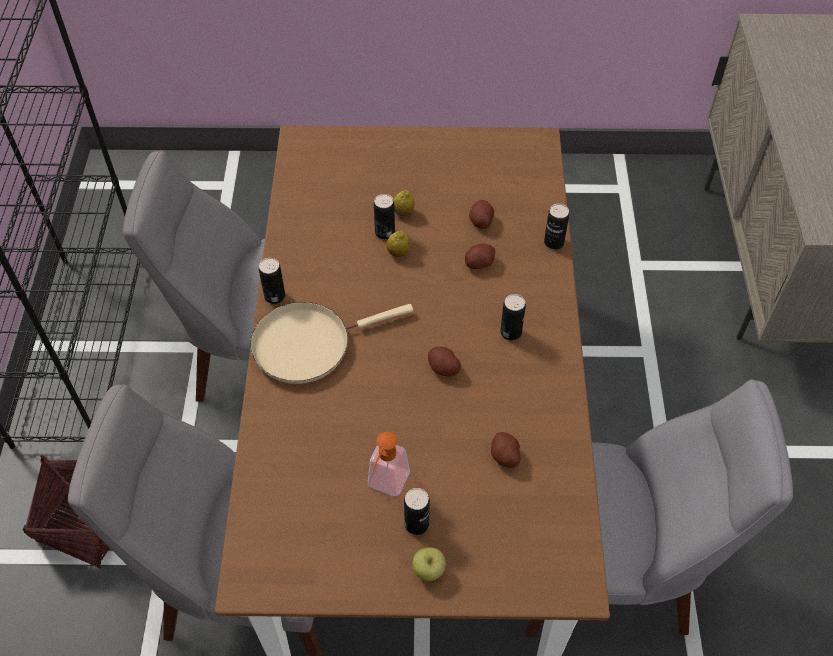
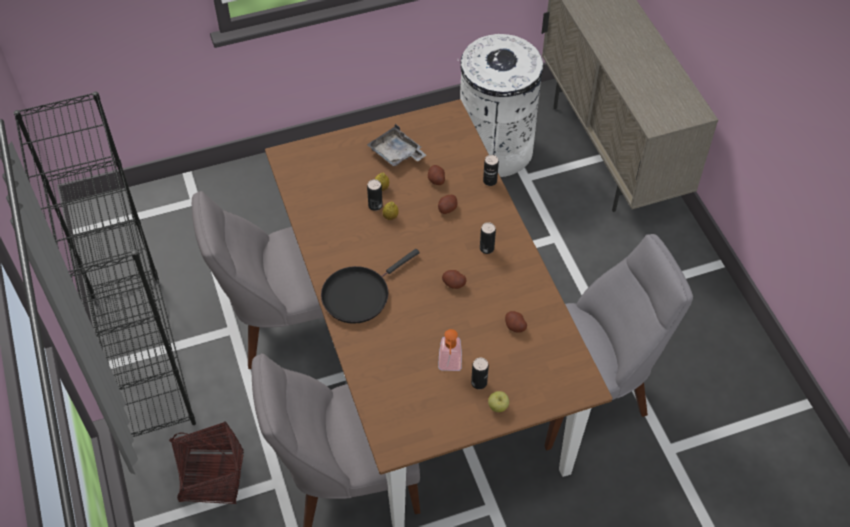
camera: 20 degrees left, 0 degrees up
(274, 296) = (321, 270): can -> none
(308, 344) = (359, 294): beige frying pan -> black frying pan
(443, 174) = (396, 153): none -> grey tray
(609, 220) = (495, 150): none -> white trash can

